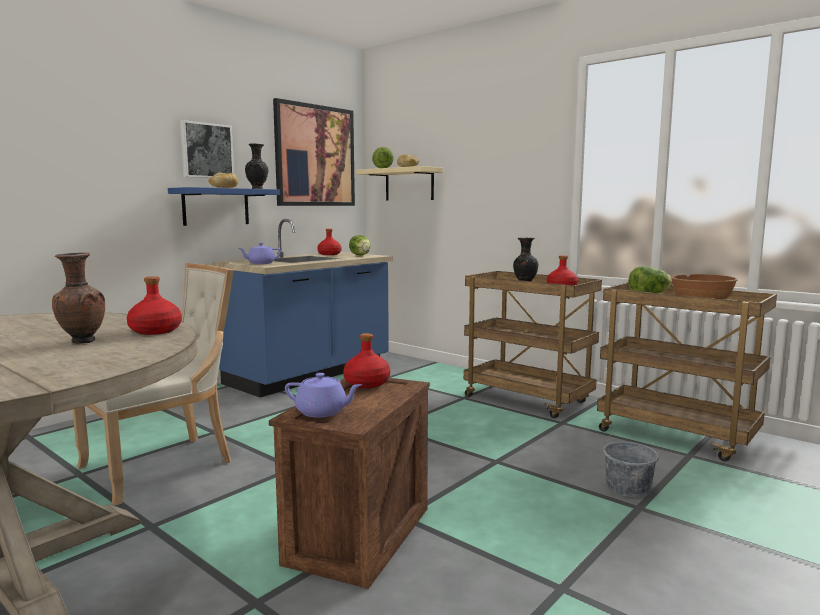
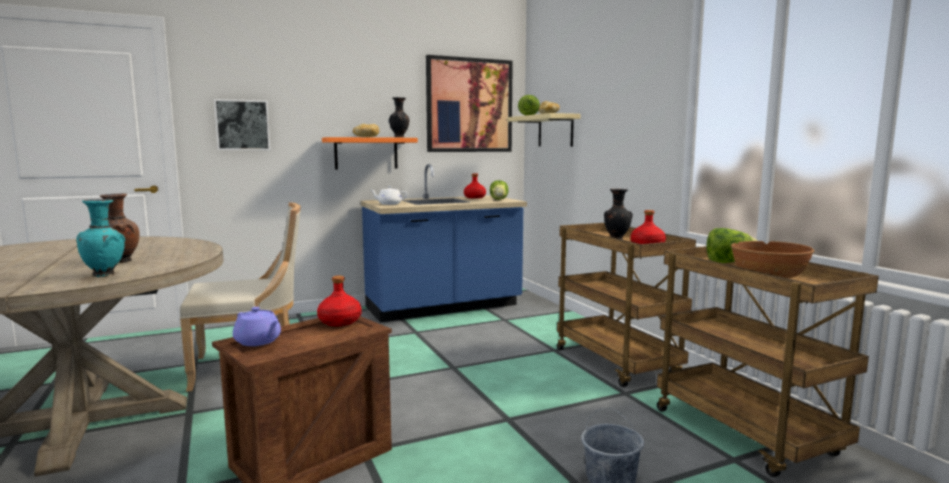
camera: 25 degrees right, 0 degrees up
(113, 356) = (105, 275): none -> turquoise vase
(155, 331) = (183, 257): red bottle -> none
(206, 151) = (358, 105): picture -> picture (242, 125)
(216, 207) = (366, 153): blue shelf -> orange shelf
(260, 263) = (389, 204): purple teapot -> white teapot

